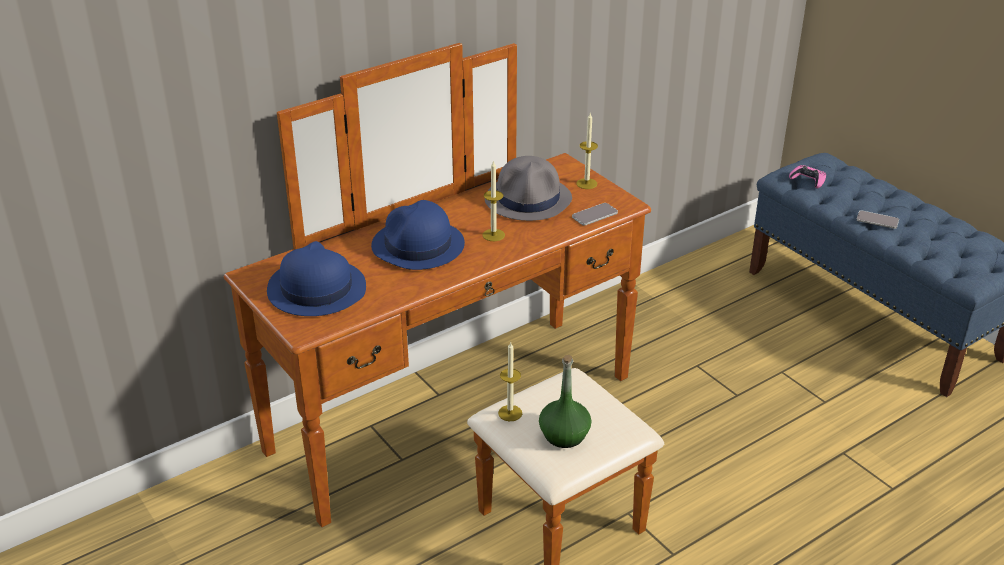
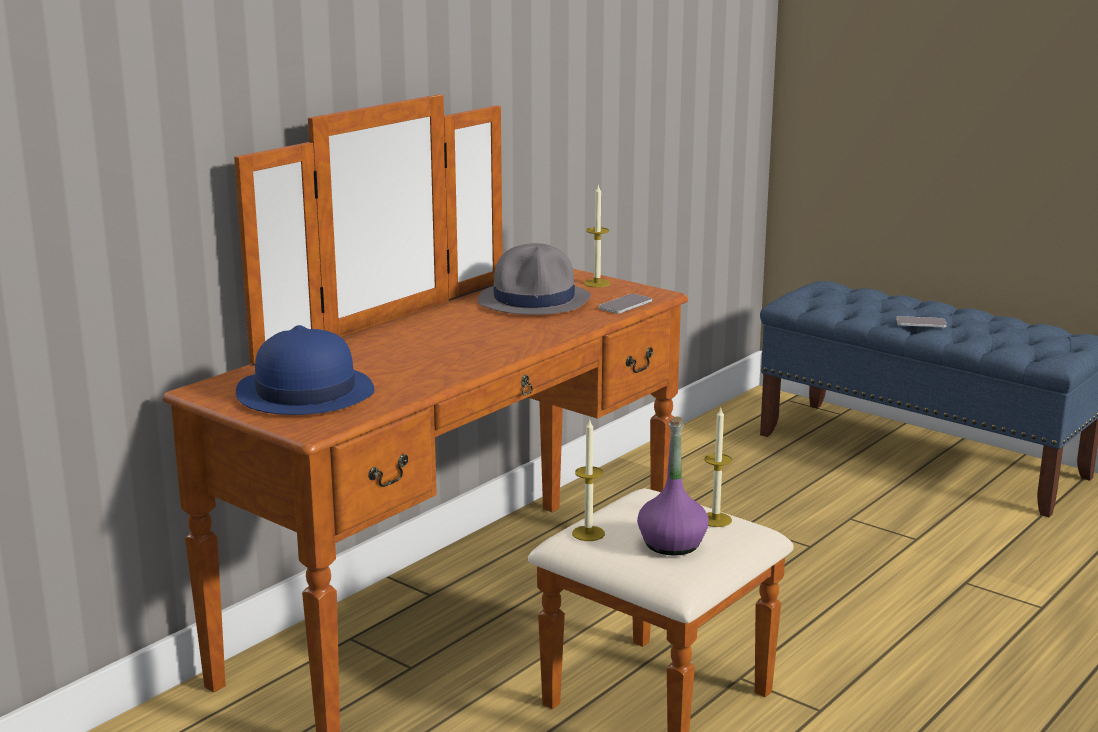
camera: 15 degrees left, 15 degrees down
(418, 246) = (418, 347): blue hat -> none
(493, 235) = (511, 330): candle -> candle (715, 519)
(564, 435) = (672, 544): green bottle -> purple bottle
(808, 180) = (821, 299): pink game controller -> none

